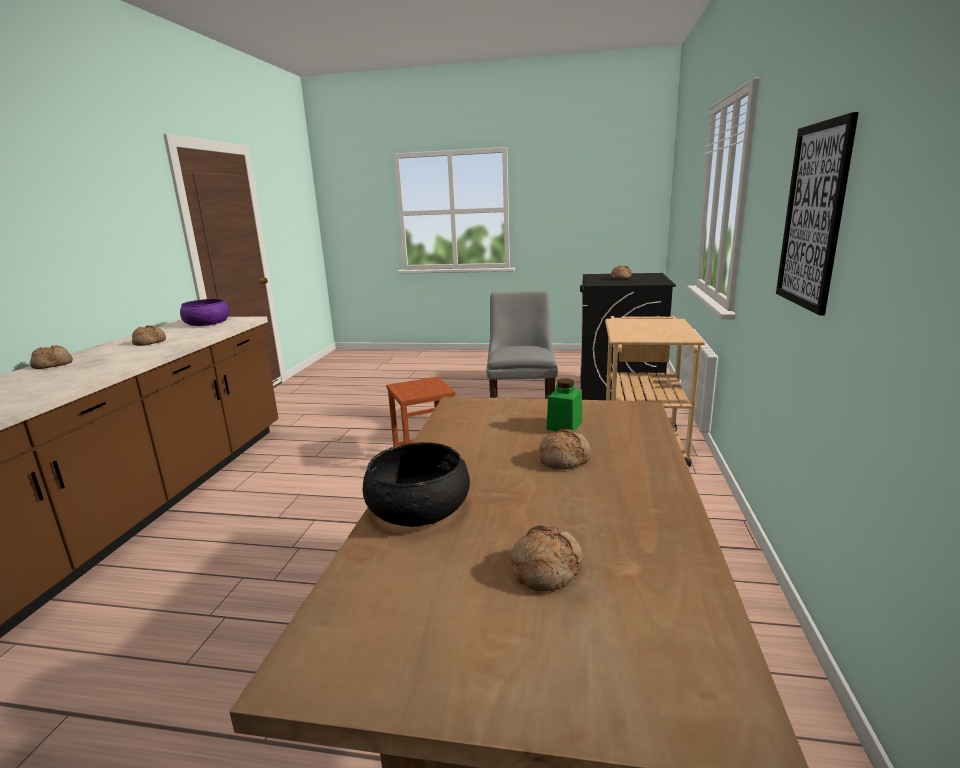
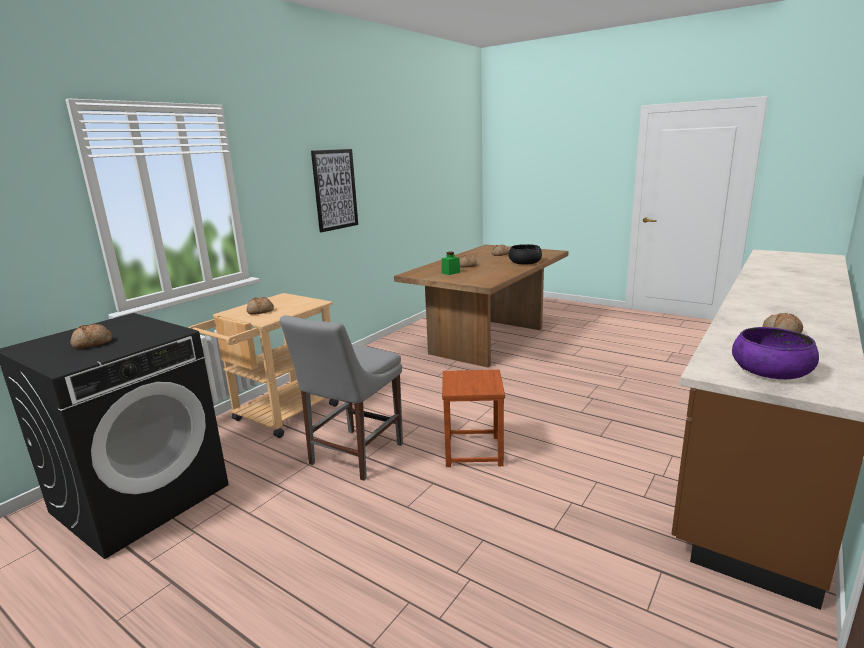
camera: 155 degrees left, 0 degrees up
(53, 365) = (826, 313): bread -> bread (260, 311)

